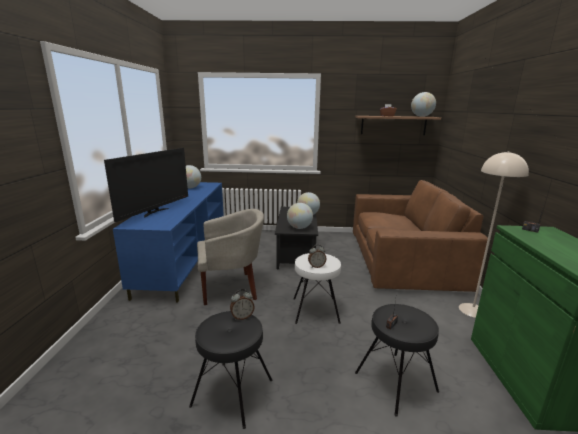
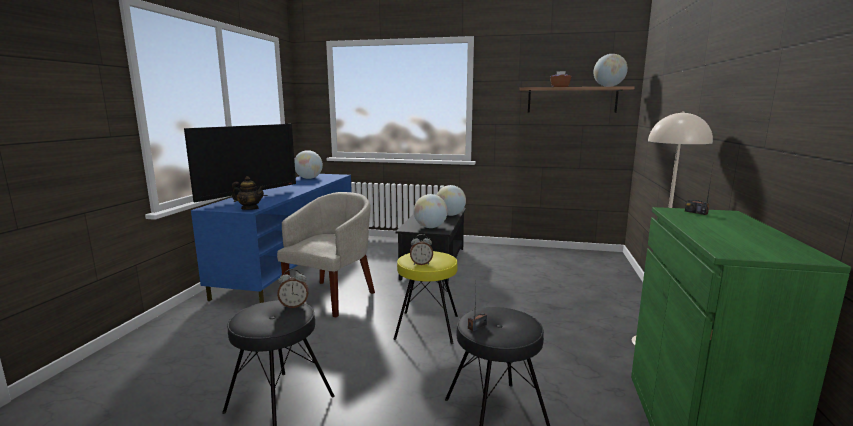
camera: 10 degrees right, 5 degrees down
(164, 225) = (250, 208): none -> teapot
(231, 288) = (332, 297): beige armchair -> beige armchair turned 60 degrees counterclockwise
(315, 310) = (427, 327): white stool -> yellow stool
(403, 259) = (577, 278): brown sofa -> none

